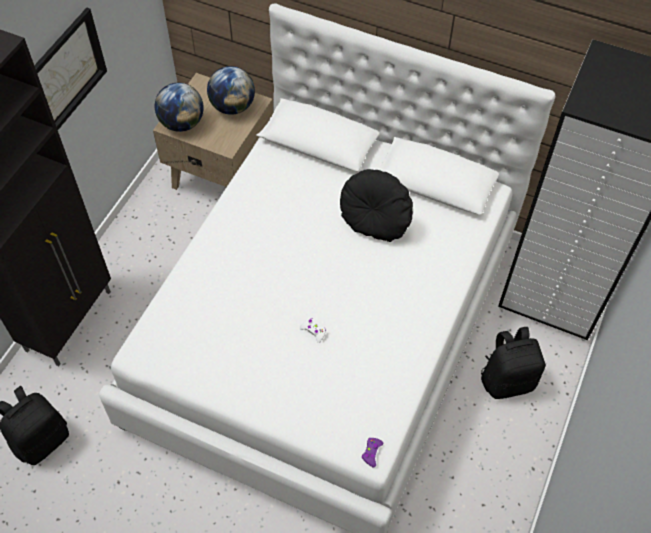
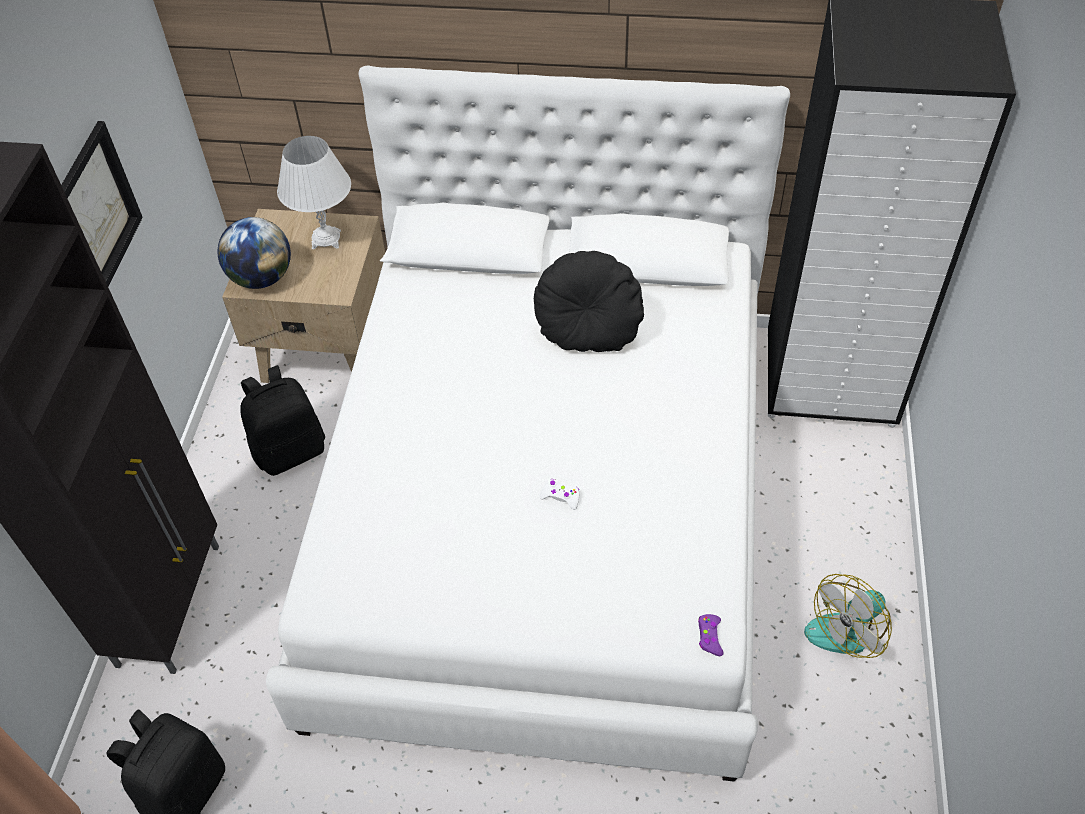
camera: 15 degrees left, 5 degrees down
(232, 107) = (326, 239): globe -> white table lamp
(495, 468) = (848, 626): none -> fan
(507, 380) = (817, 506): black backpack -> black backpack (290, 450)

